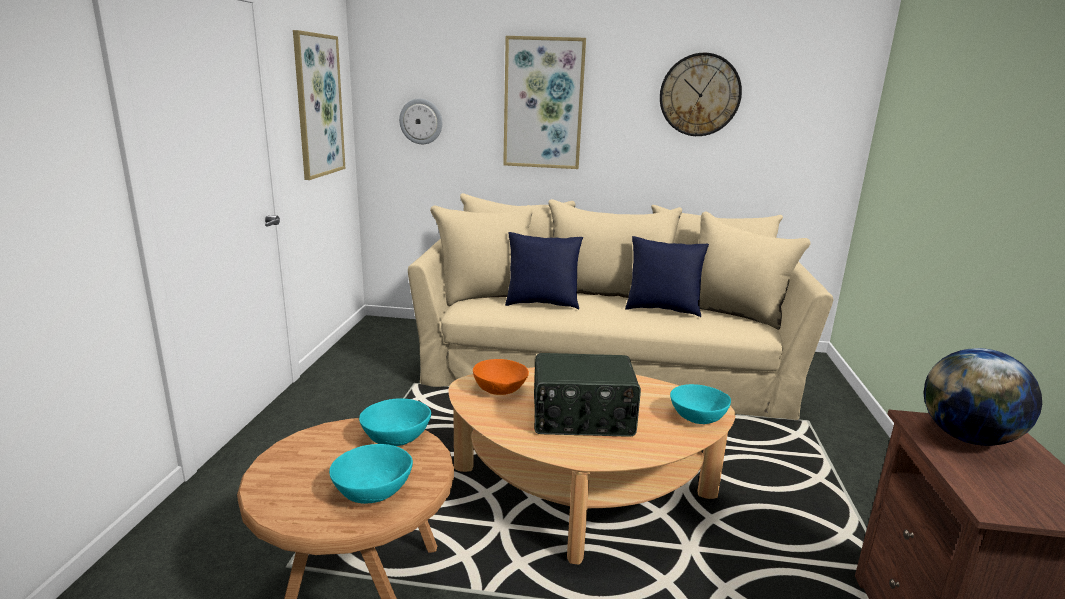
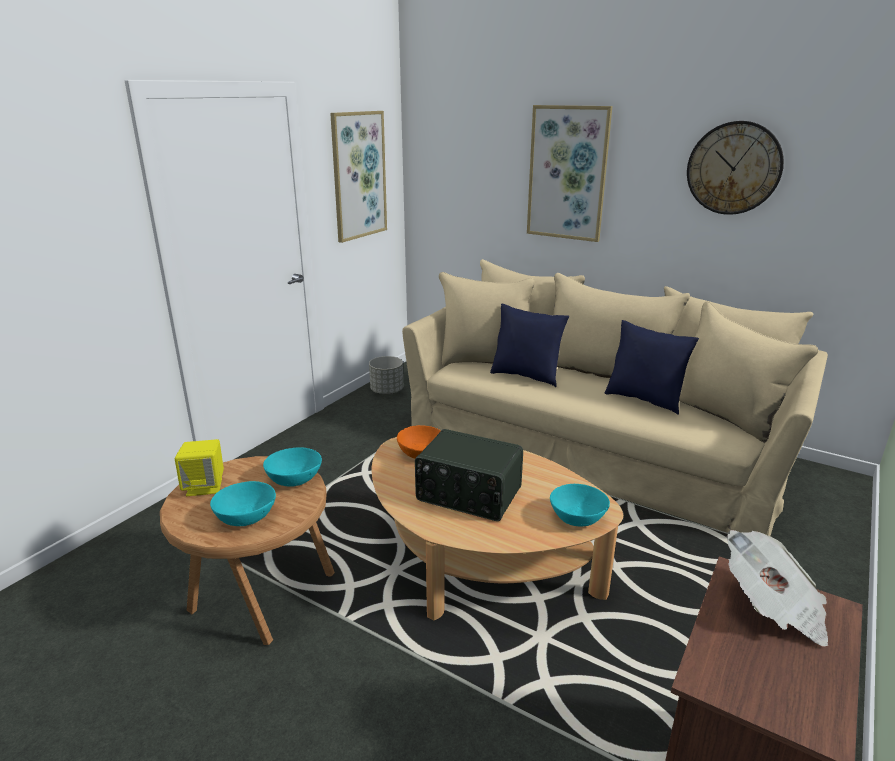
camera: 25 degrees right, 5 degrees up
(285, 469) = (205, 486): none -> yellow speaker
(363, 348) = (387, 391): none -> grey planter
(421, 121) = (457, 187): wall clock -> none
(968, 438) = (773, 607): globe -> newspaper

